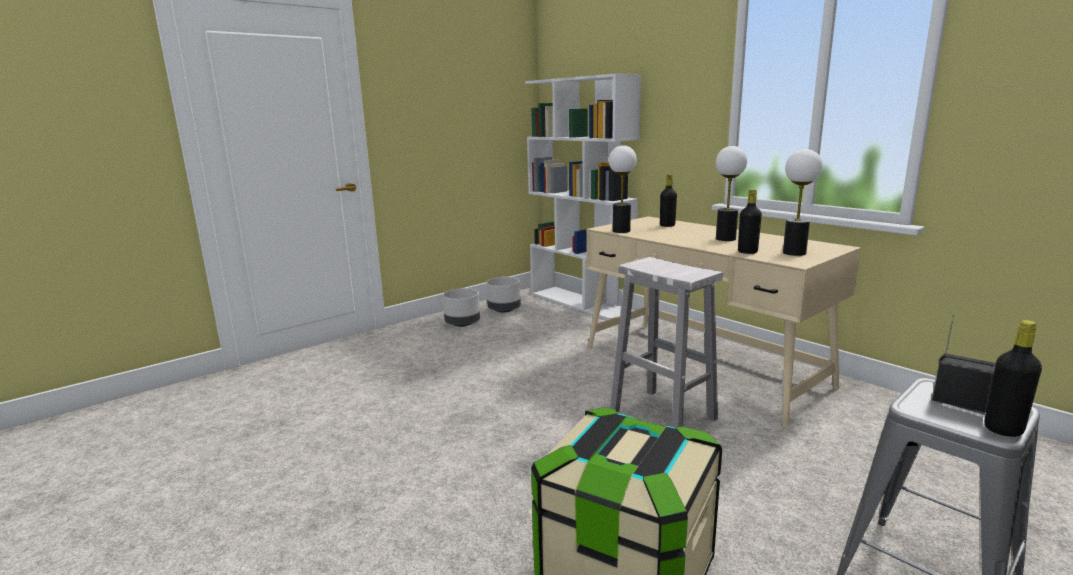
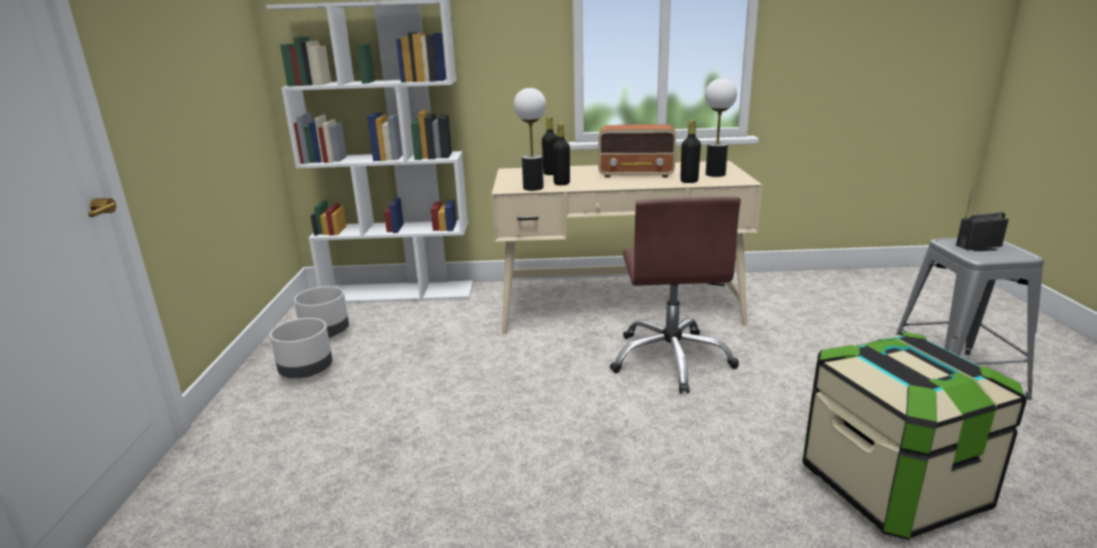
camera: 50 degrees left, 5 degrees up
(661, 414) = (671, 359): white stool -> brown office chair
(726, 239) = (637, 174): table lamp -> radio
(1003, 429) = (1021, 252): black bottle -> black bottle (561, 183)

